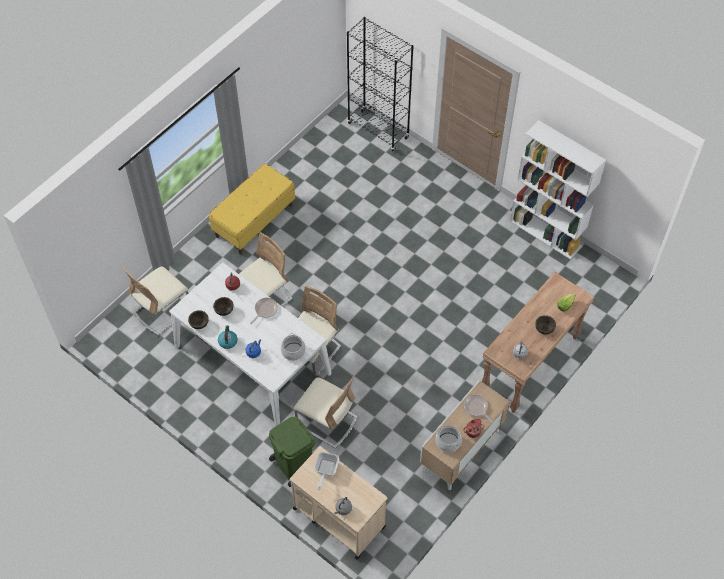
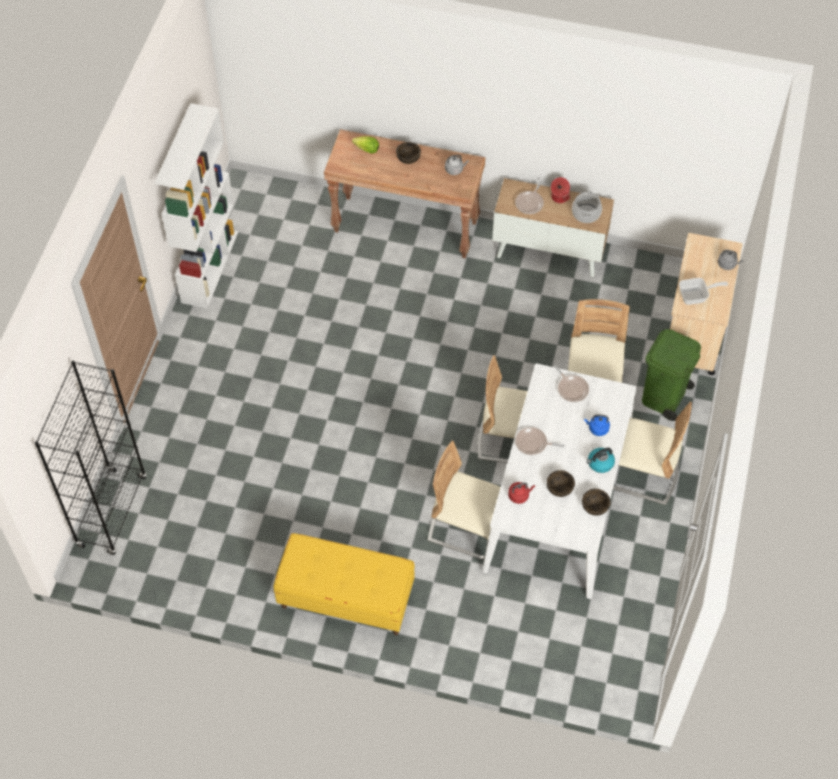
camera: 115 degrees left, 0 degrees up
(162, 310) = (549, 642): beige chair -> beige chair (642, 474)
(293, 351) = (571, 388): cooking pot -> frying pan

